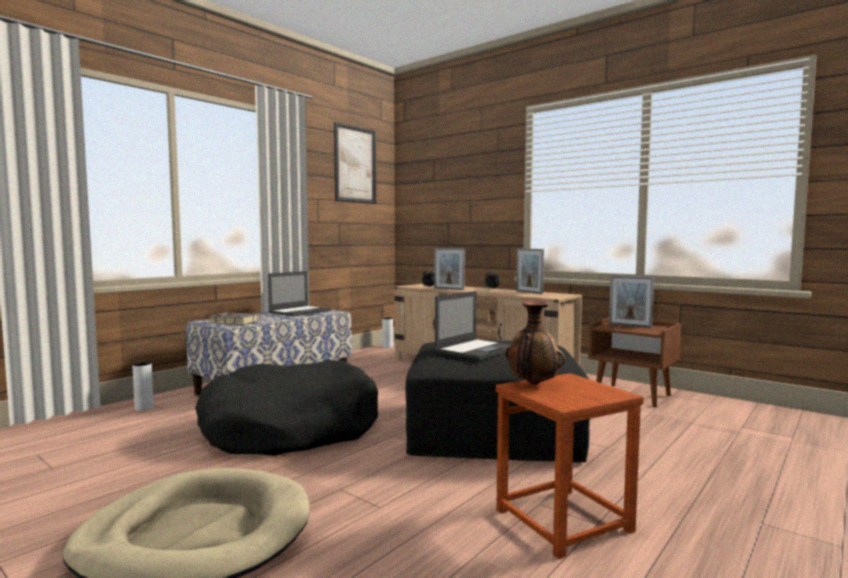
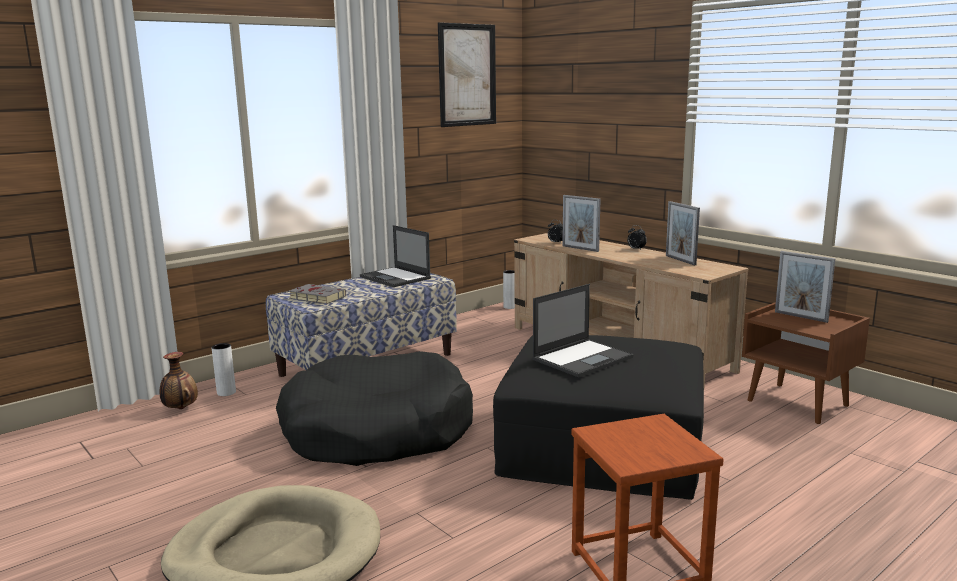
camera: 10 degrees right, 10 degrees up
(300, 311) = (396, 278): laptop -> laptop turned 90 degrees clockwise
(533, 384) = (611, 431): vase -> vase (180, 409)

